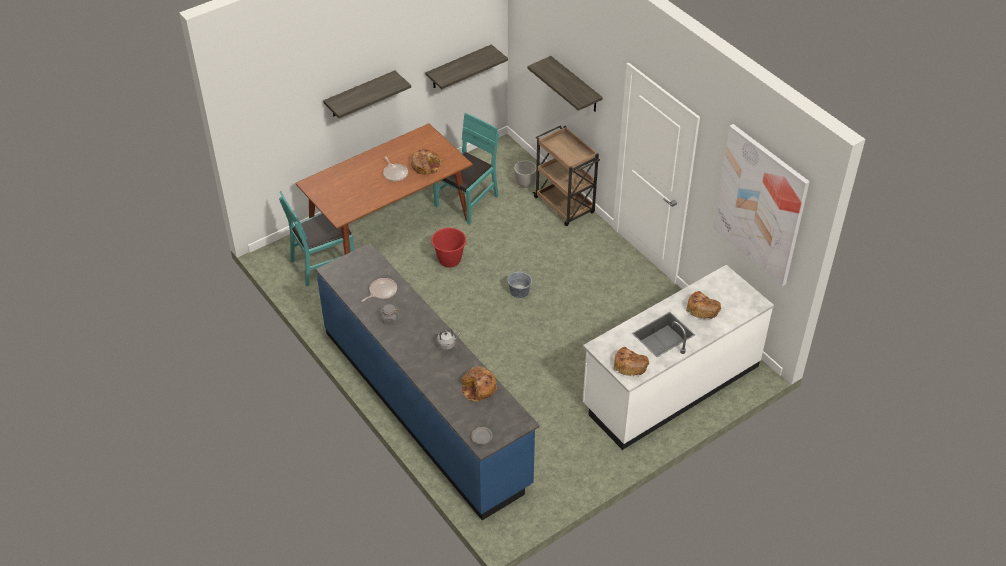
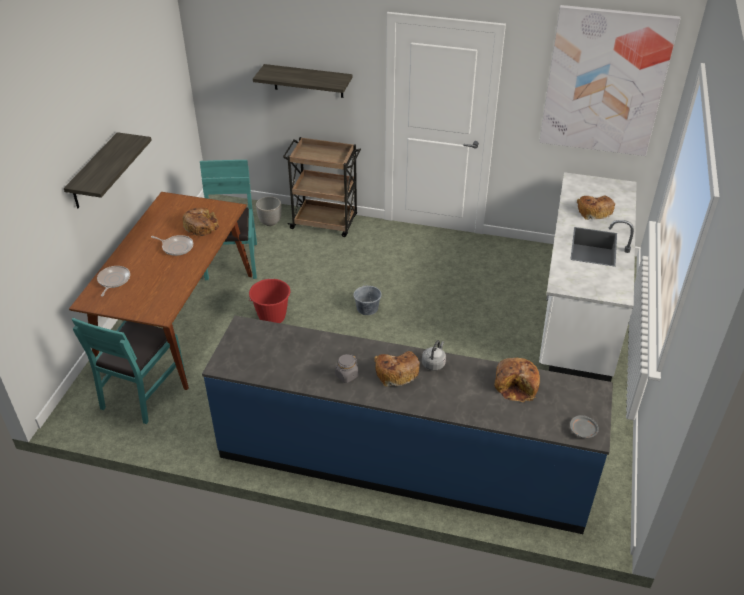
camera: 40 degrees left, 5 degrees down
(382, 291) = (304, 353): frying pan -> frying pan (113, 280)
(459, 67) = (164, 119): shelf -> none
(630, 365) = (605, 284): bread -> bread (396, 372)

